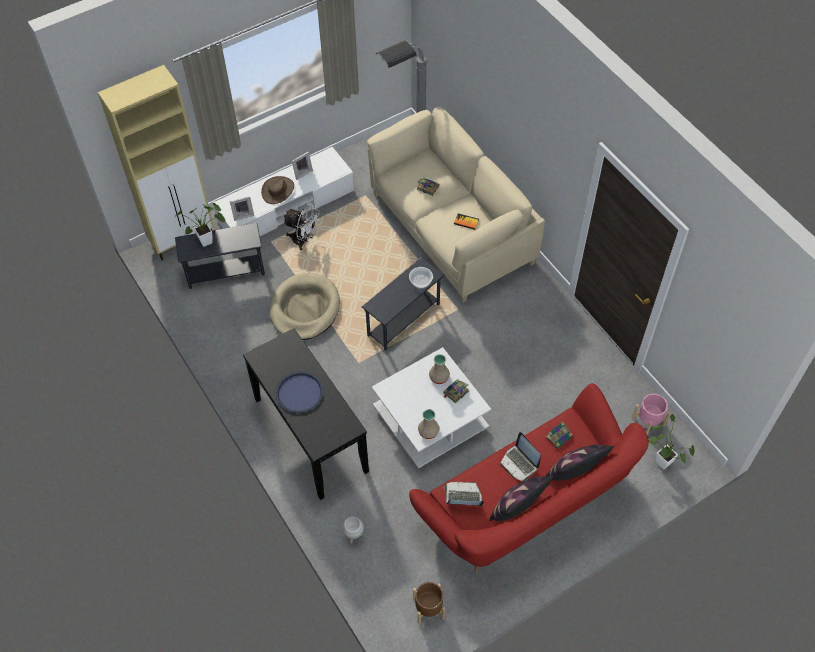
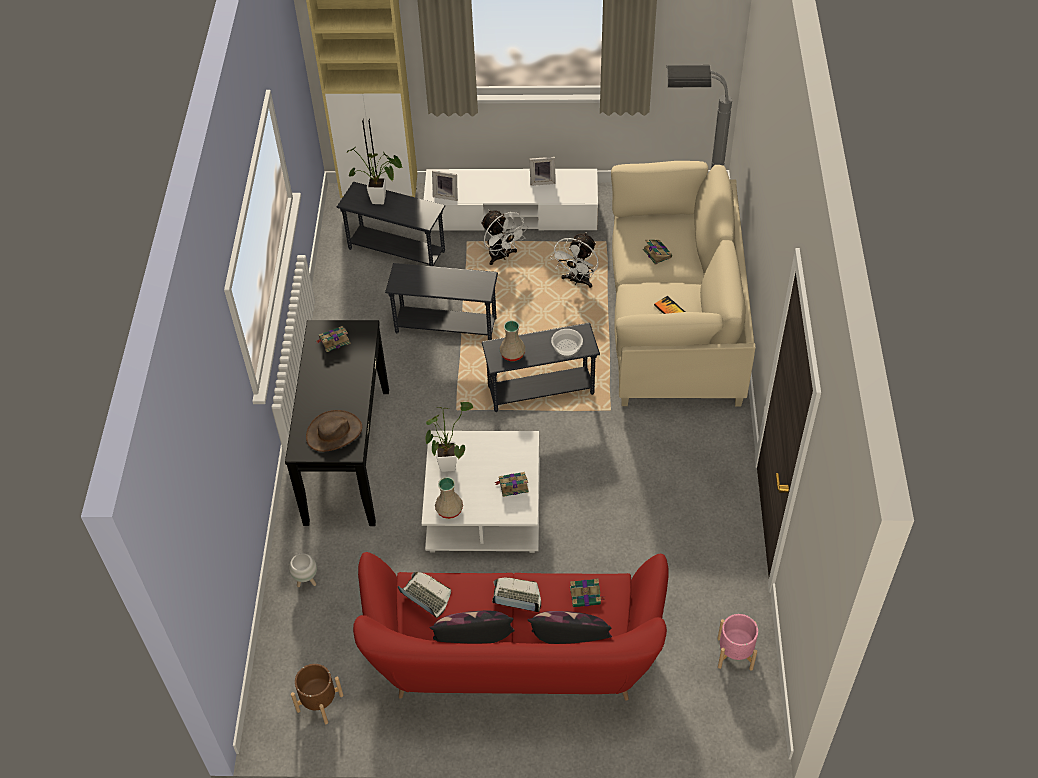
camera: 35 degrees right, 5 degrees down
(275, 359) = (333, 341): none -> book
(278, 190) = (502, 187): brown hat -> brown hat (334, 433)
(299, 393) = (329, 387): blue tray -> none
(305, 309) = (446, 326): beige dog bed -> grey side table
(368, 232) = (577, 281): none -> white fan
(439, 376) = (509, 459): beige vase -> beige vase (513, 353)
(519, 463) = (517, 598): laptop -> laptop turned 105 degrees clockwise
(660, 460) = (713, 706): potted plant -> potted plant (448, 462)

